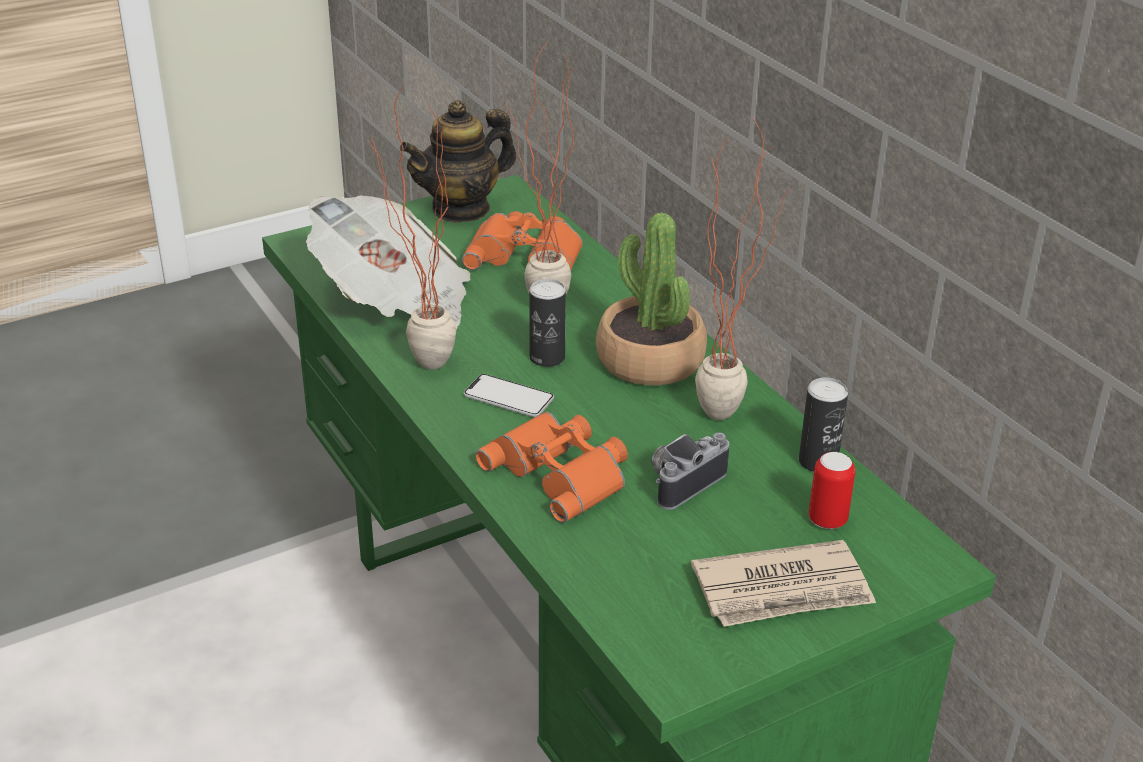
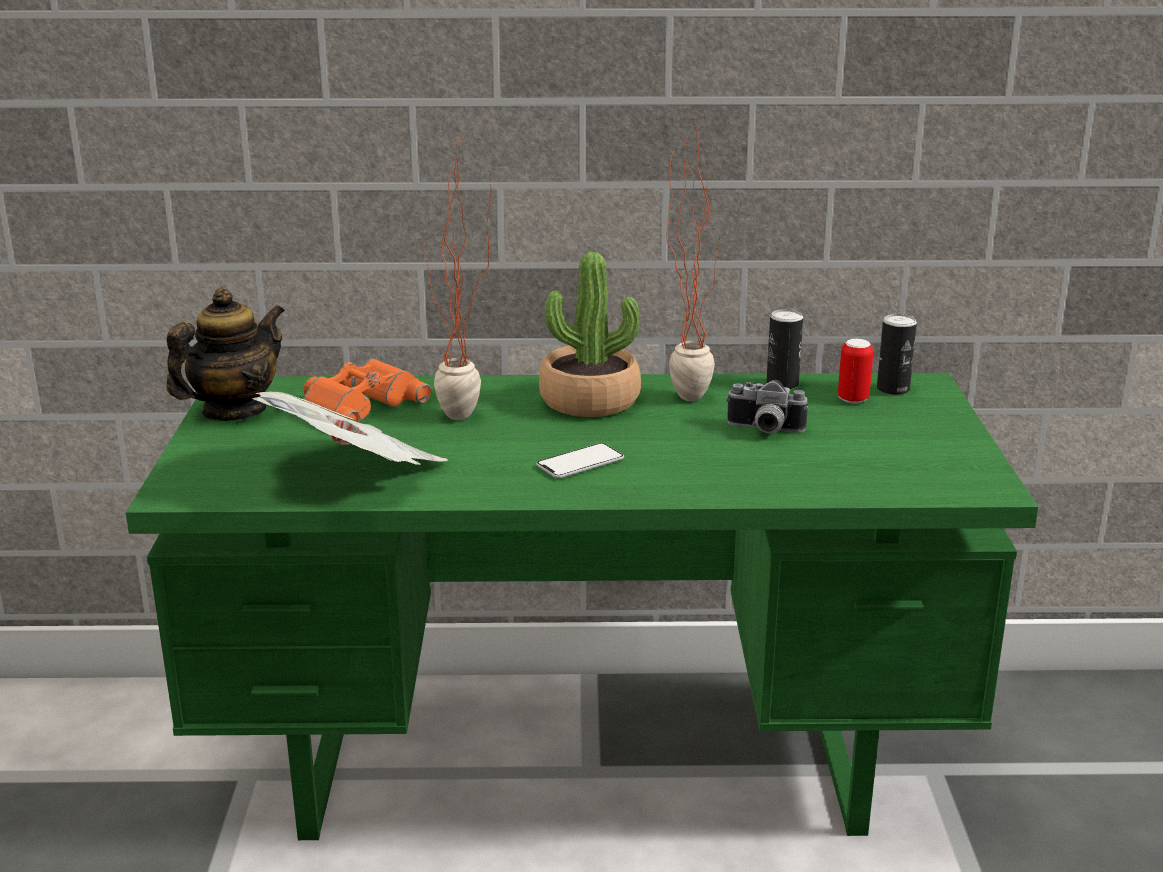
camera: 60 degrees left, 10 degrees down
(417, 366) = (483, 488): potted plant -> none
(461, 209) = (234, 411): teapot -> teapot turned 135 degrees counterclockwise
(547, 358) = (538, 435): can -> can (893, 389)
(561, 472) = (710, 468): orange binoculars -> none
(682, 481) = (764, 430): camera -> camera turned 60 degrees counterclockwise
(783, 590) = (920, 432): newspaper -> none

